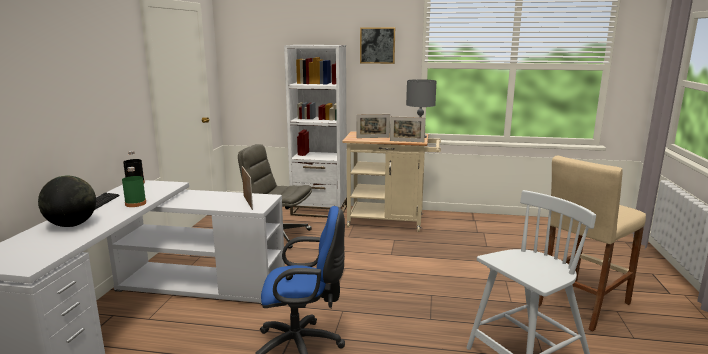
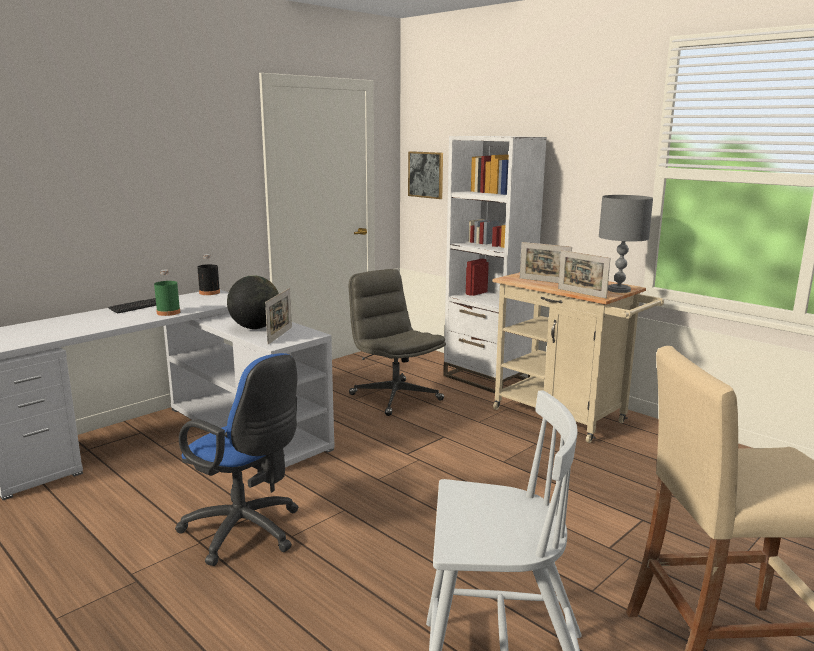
camera: 35 degrees right, 0 degrees up
(72, 225) = (86, 321): globe -> globe (255, 328)
(377, 45) = (591, 138): picture -> picture (426, 174)

